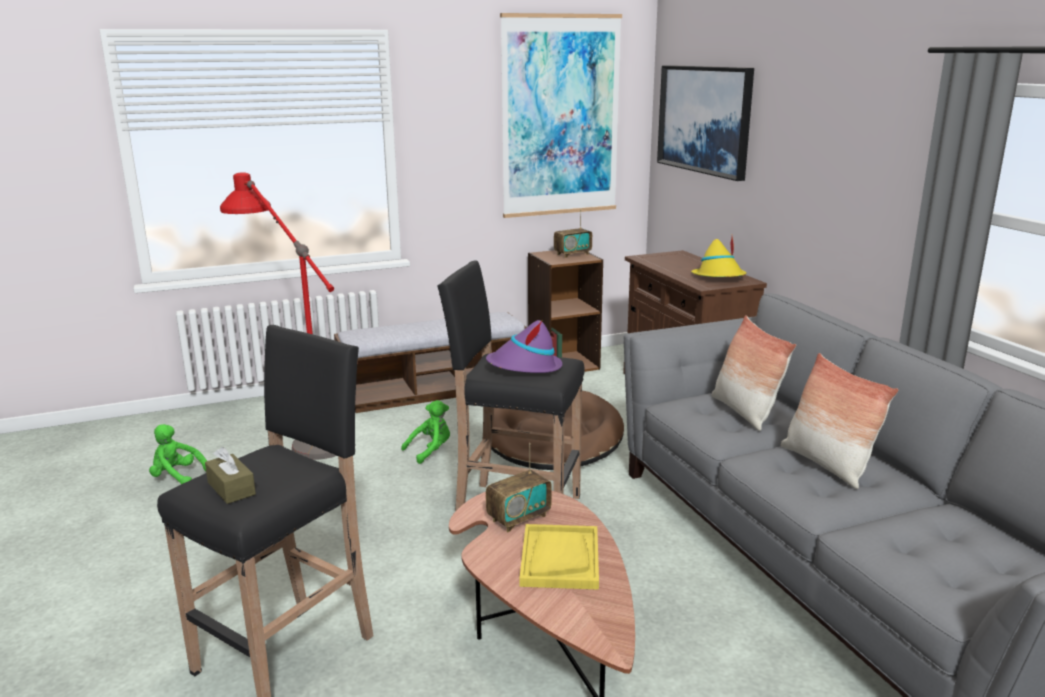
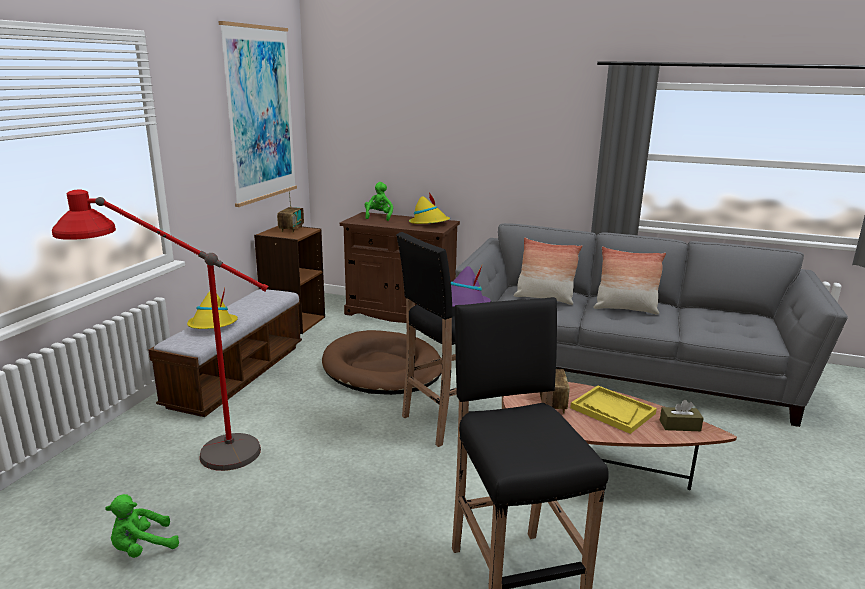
camera: 50 degrees left, 0 degrees up
(231, 488) = (535, 446): brown tissue box -> brown tissue box (680, 425)
(398, 329) = (212, 325): none -> yellow hat
(430, 451) = (324, 414): green plush toy -> green plush toy (379, 217)
(704, 119) = (375, 111): picture -> none

